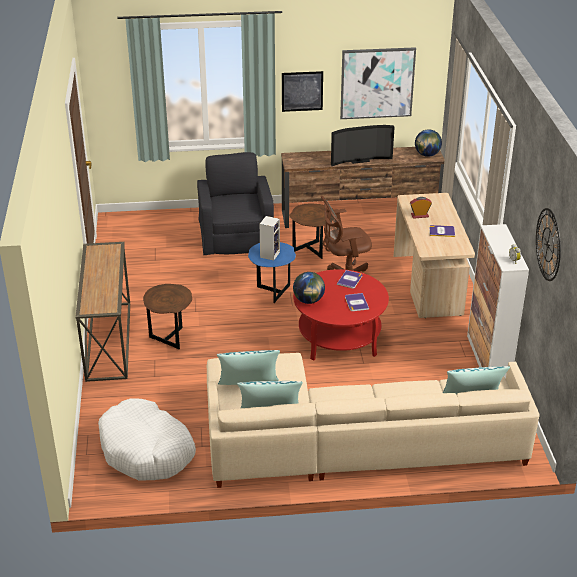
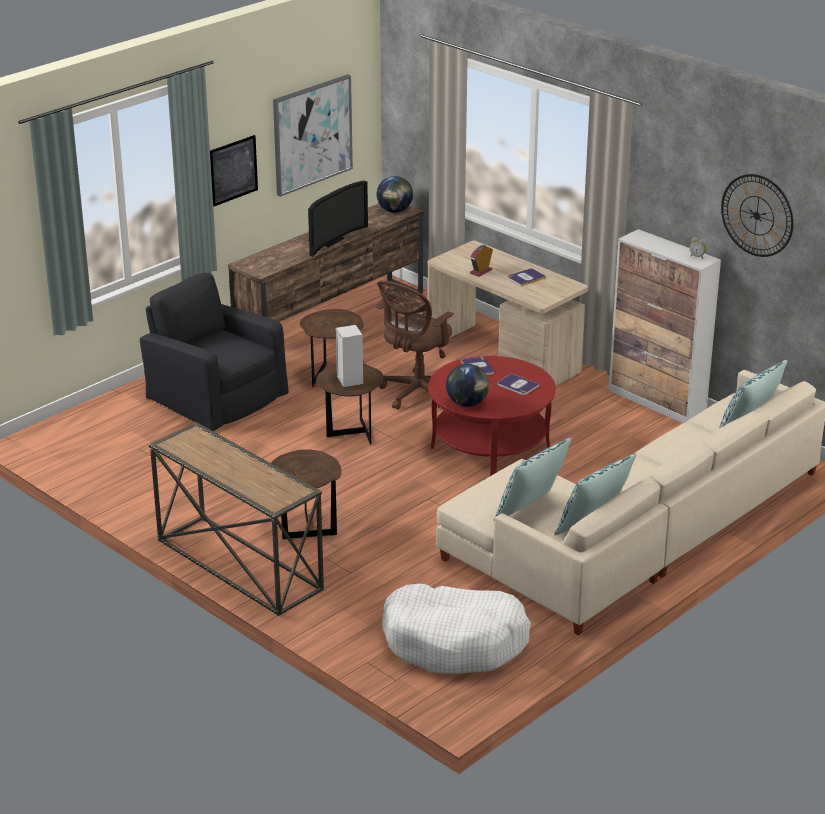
camera: 40 degrees left, 5 degrees down
(272, 291) = (351, 434): blue side table -> brown side table

